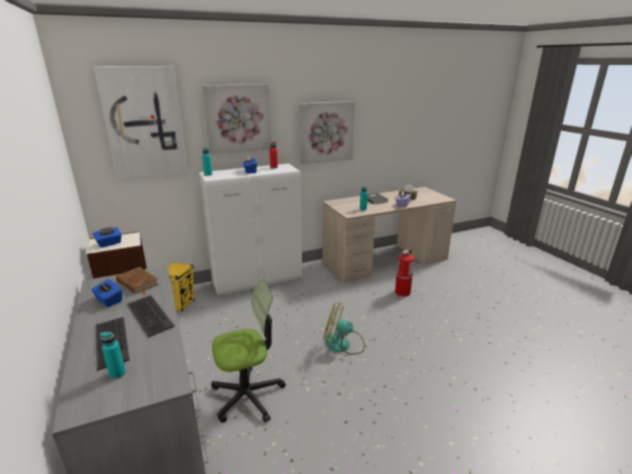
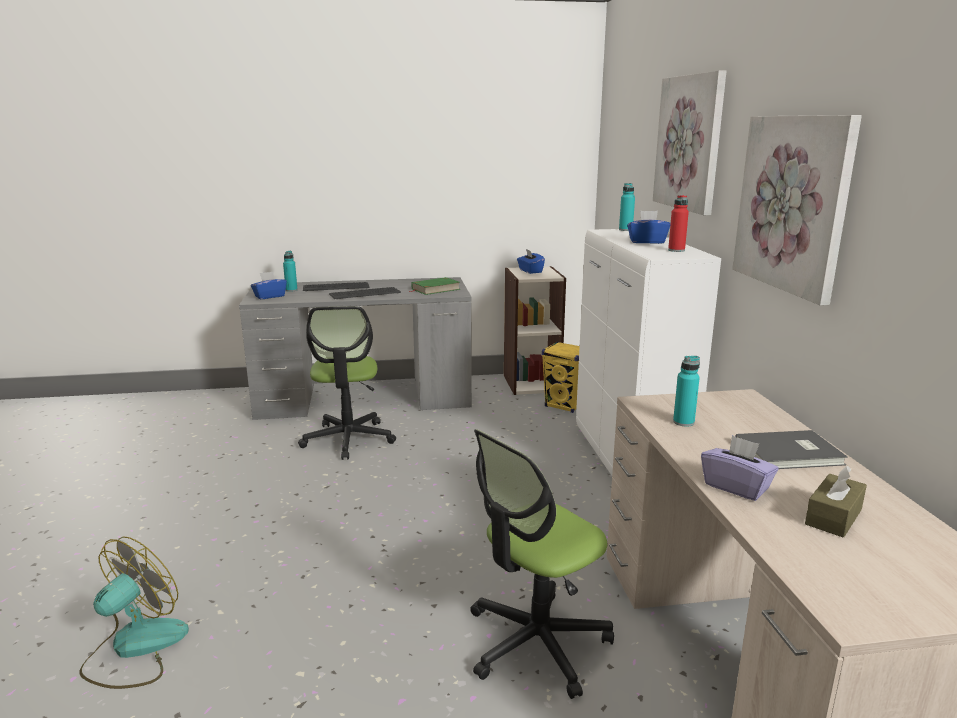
camera: 105 degrees right, 5 degrees down
(109, 300) = (408, 284): blue tissue box -> blue tissue box (269, 296)
(137, 283) = (435, 289): brown book -> green book
(144, 123) = (630, 138): picture -> none
(343, 344) = (392, 515): fan -> fan (135, 648)
(402, 292) = (536, 643): fire extinguisher -> office chair

